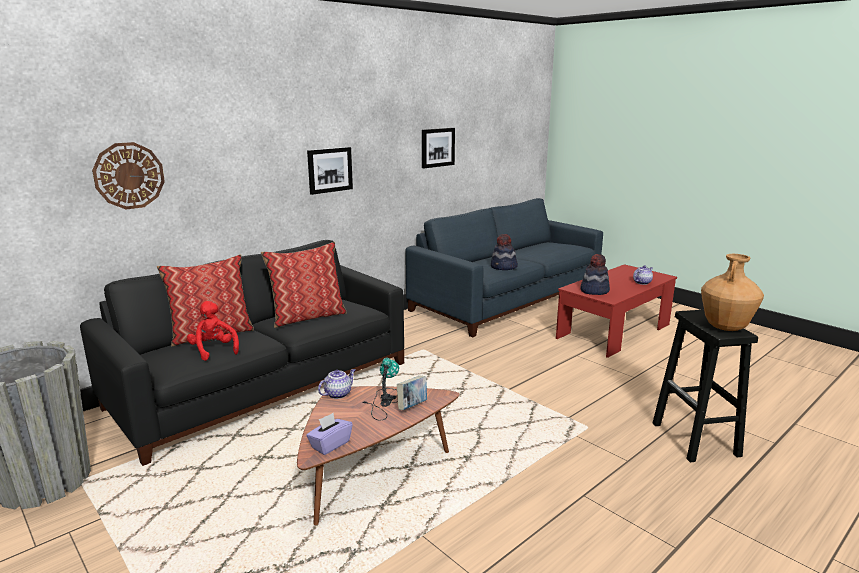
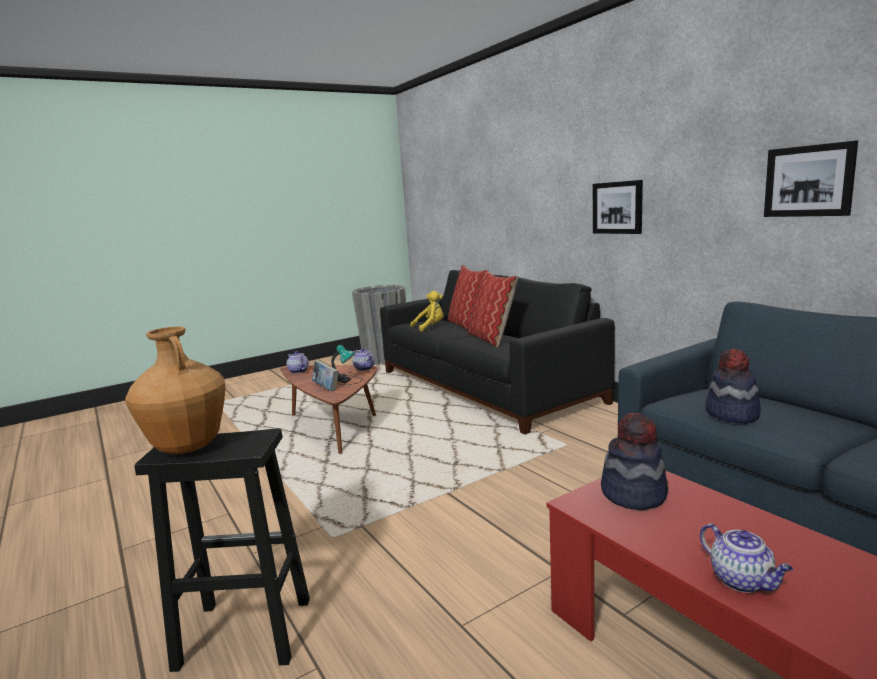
camera: 100 degrees right, 5 degrees down
(129, 175) = (482, 201): wall clock -> none
(214, 350) = (430, 327): red plush toy -> yellow plush toy
(330, 444) = (298, 371): purple tissue box -> teapot

